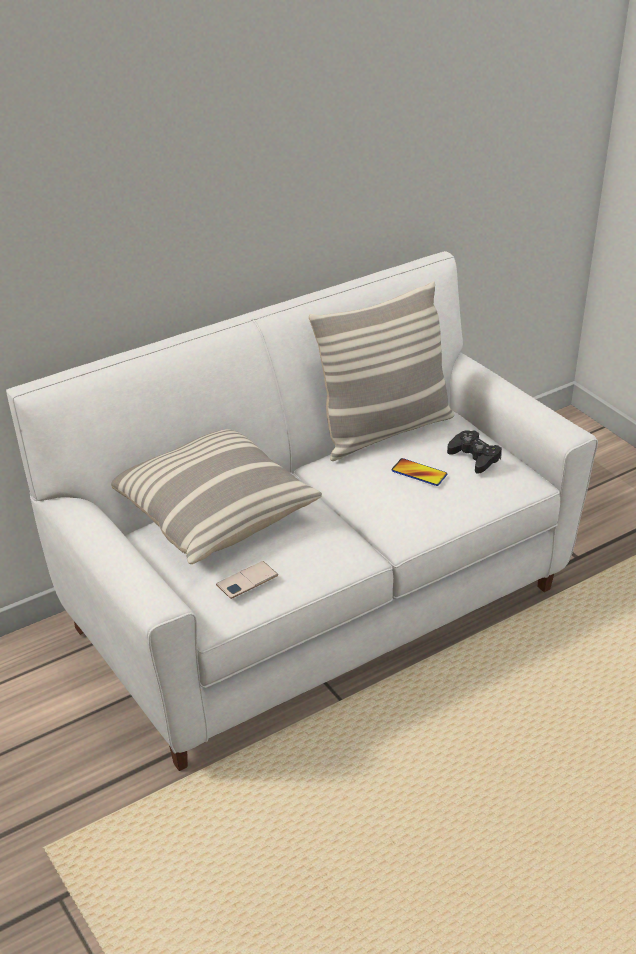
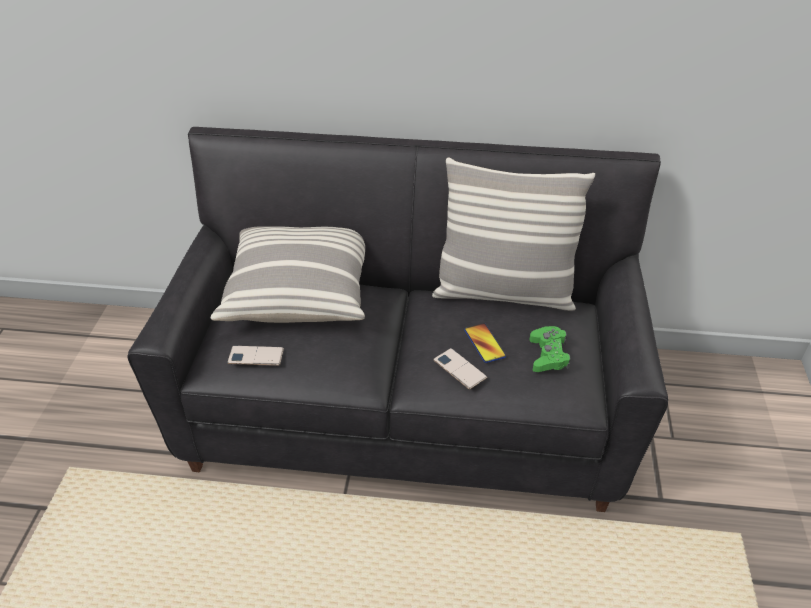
camera: 40 degrees right, 5 degrees up
(317, 607) = (406, 411): white sofa -> black sofa
(423, 501) = (459, 369): none -> phone
(474, 457) = (548, 355): black game controller -> green game controller

